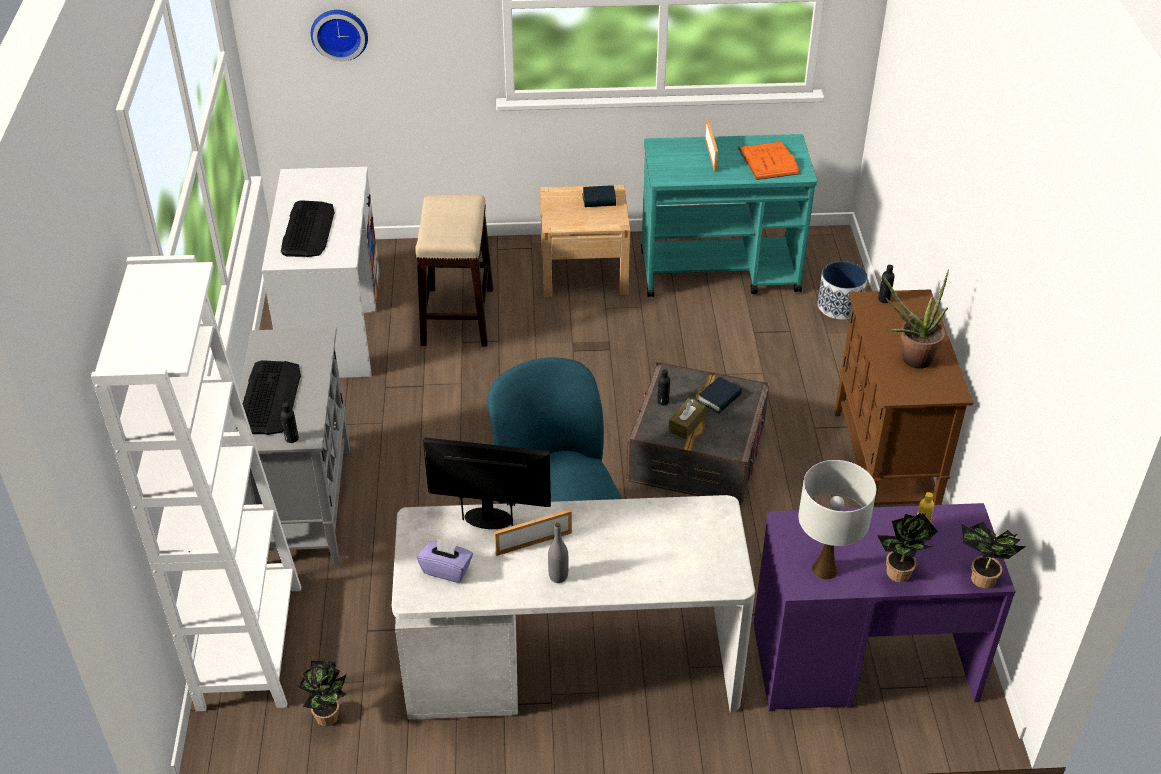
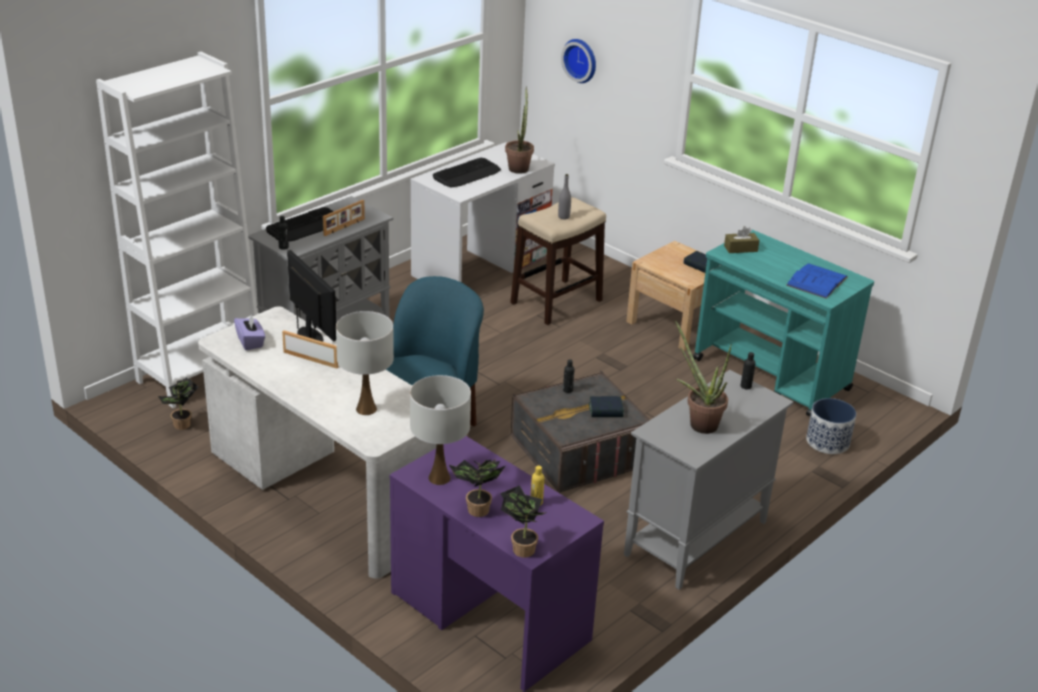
camera: 45 degrees right, 10 degrees down
(343, 191) = (519, 167): none -> potted plant
(558, 576) = (294, 380): grey bottle -> grey bottle (563, 217)
(667, 553) = (366, 409): none -> white table lamp
(686, 424) = (560, 409): brown tissue box -> brown tissue box (740, 248)
(711, 155) = (780, 258): picture frame -> picture frame (344, 227)
(768, 161) = (817, 281): orange book -> blue book
(884, 465) = (695, 539): brown cabinet -> grey cabinet

